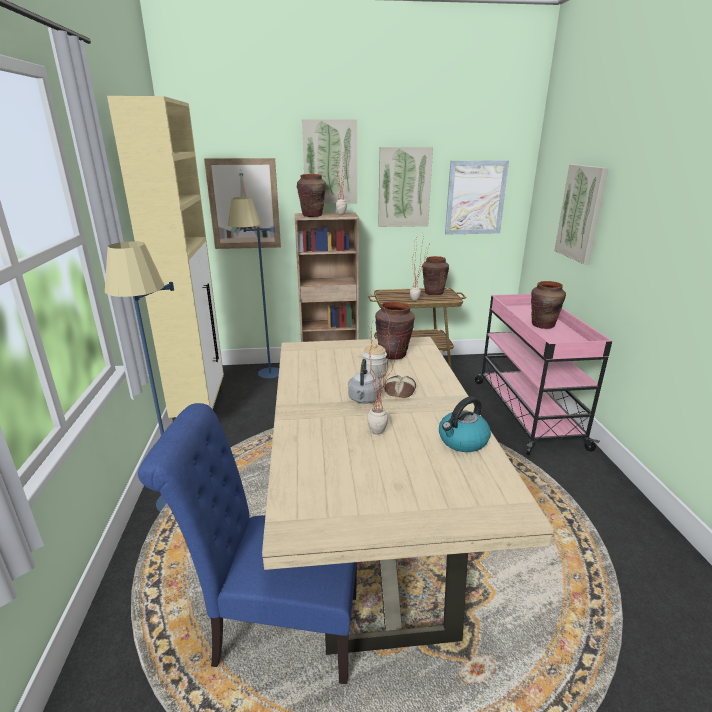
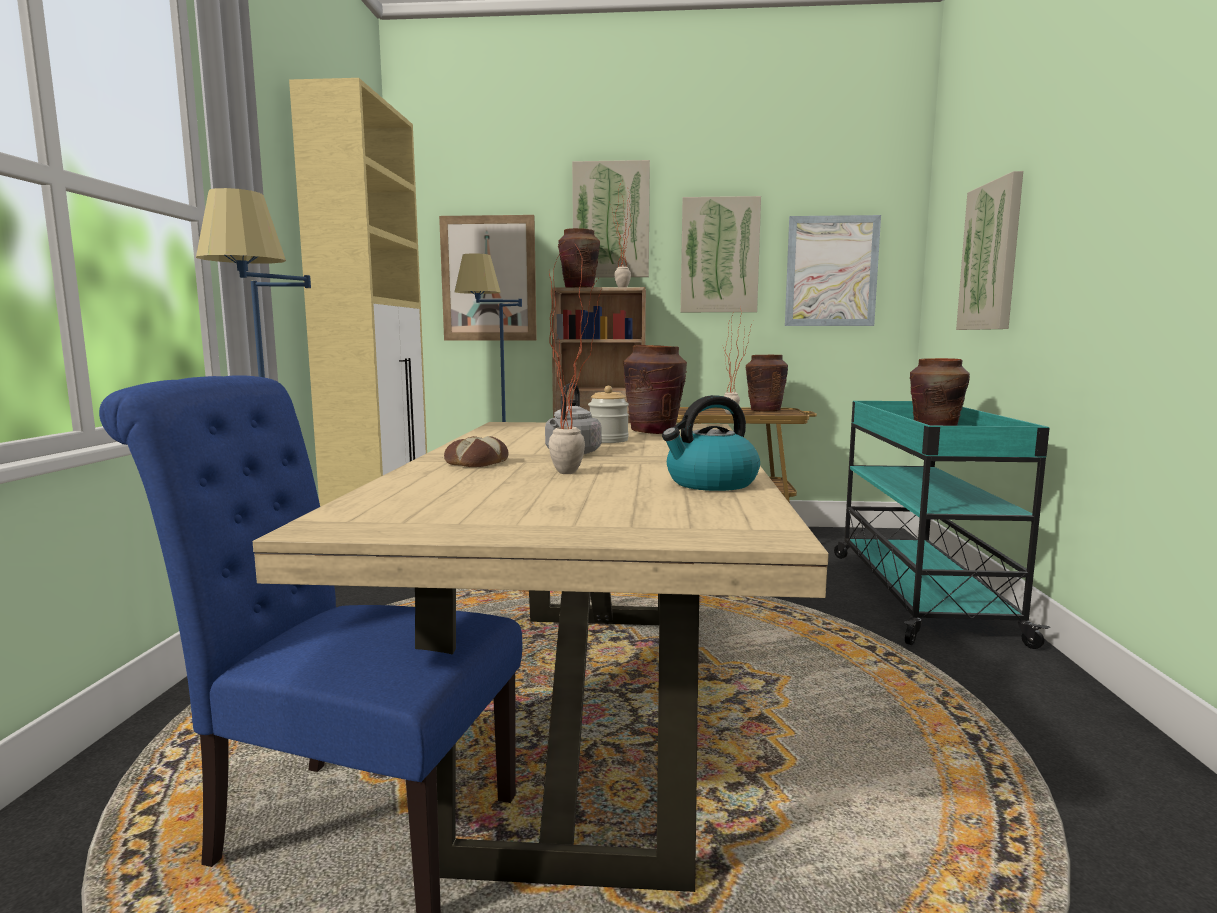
camera: 10 degrees right, 15 degrees down
(399, 390) = (637, 450): bread -> bread (475, 462)
(526, 412) = (918, 594): pink cart -> turquoise cart

